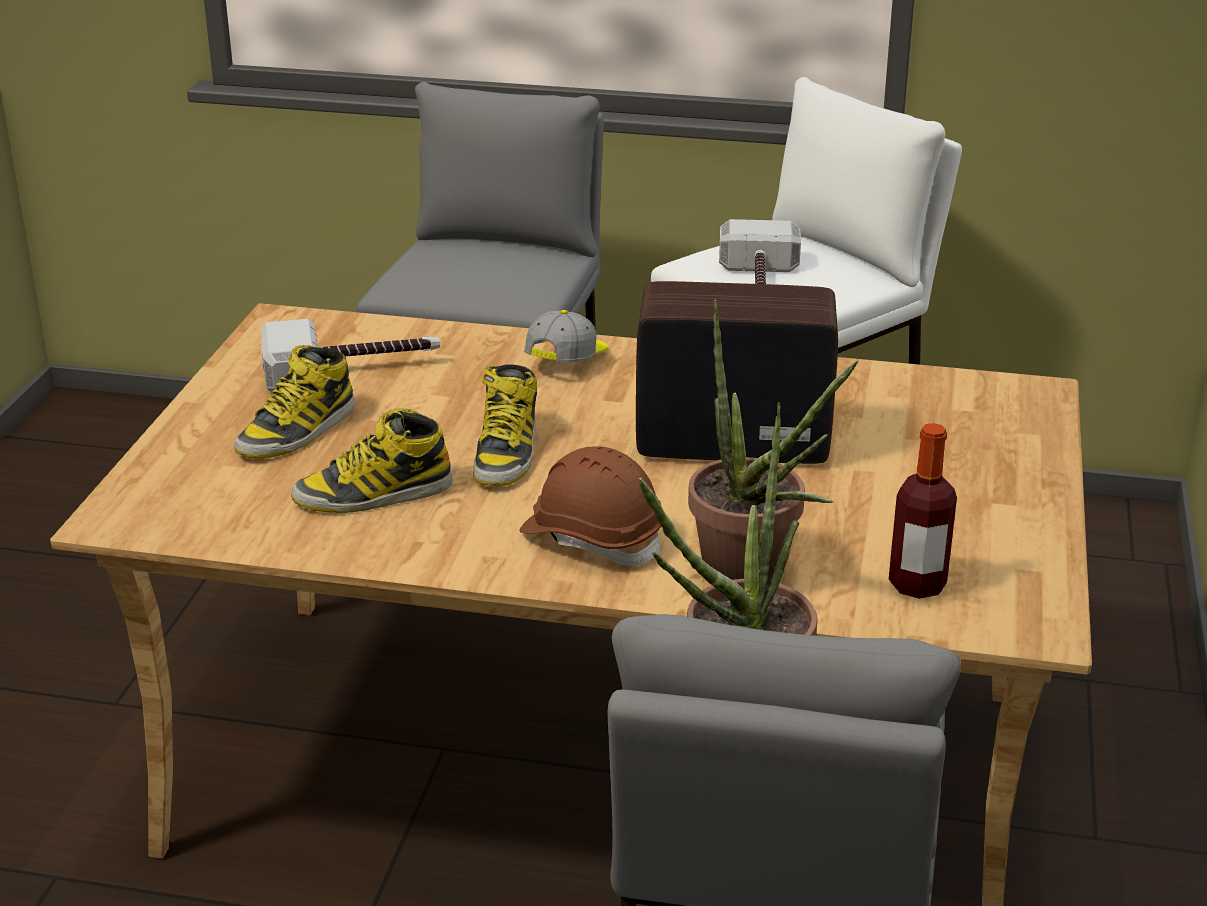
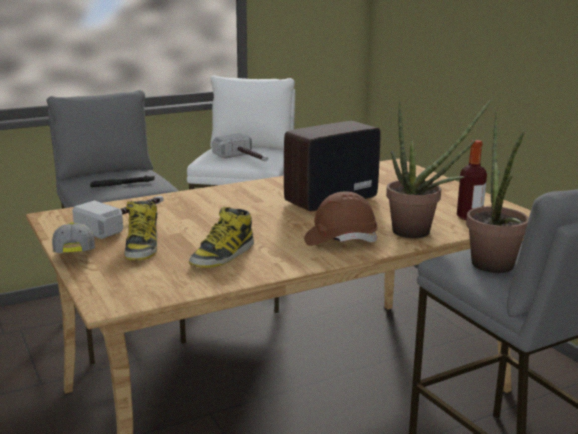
camera: 40 degrees left, 10 degrees down
(471, 283) = (123, 184): none -> black flashlight
(506, 453) = (252, 227): boot -> none
(568, 361) = (217, 195): cap -> cap (75, 255)

